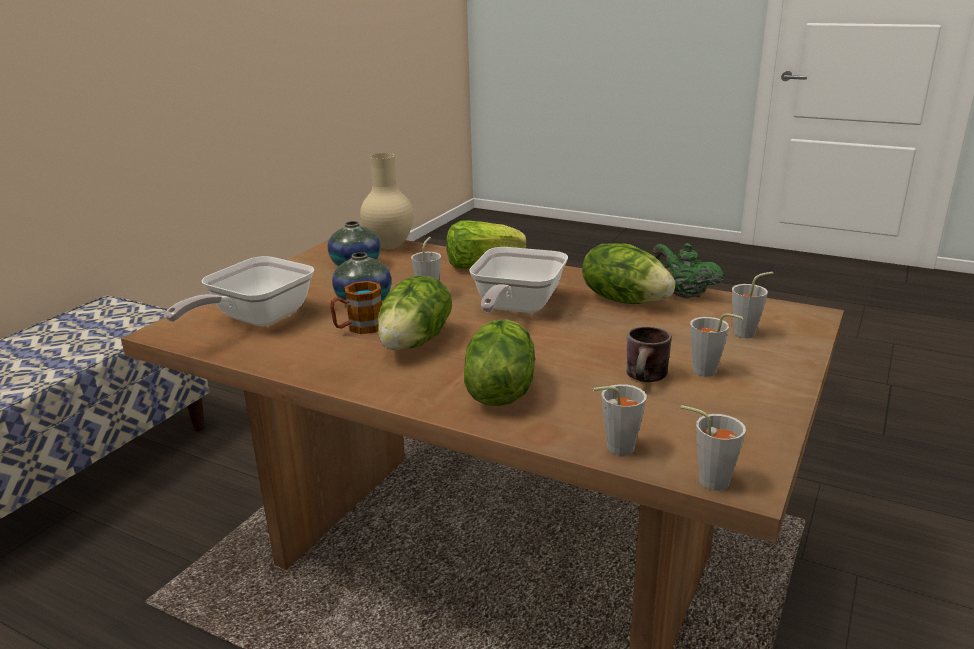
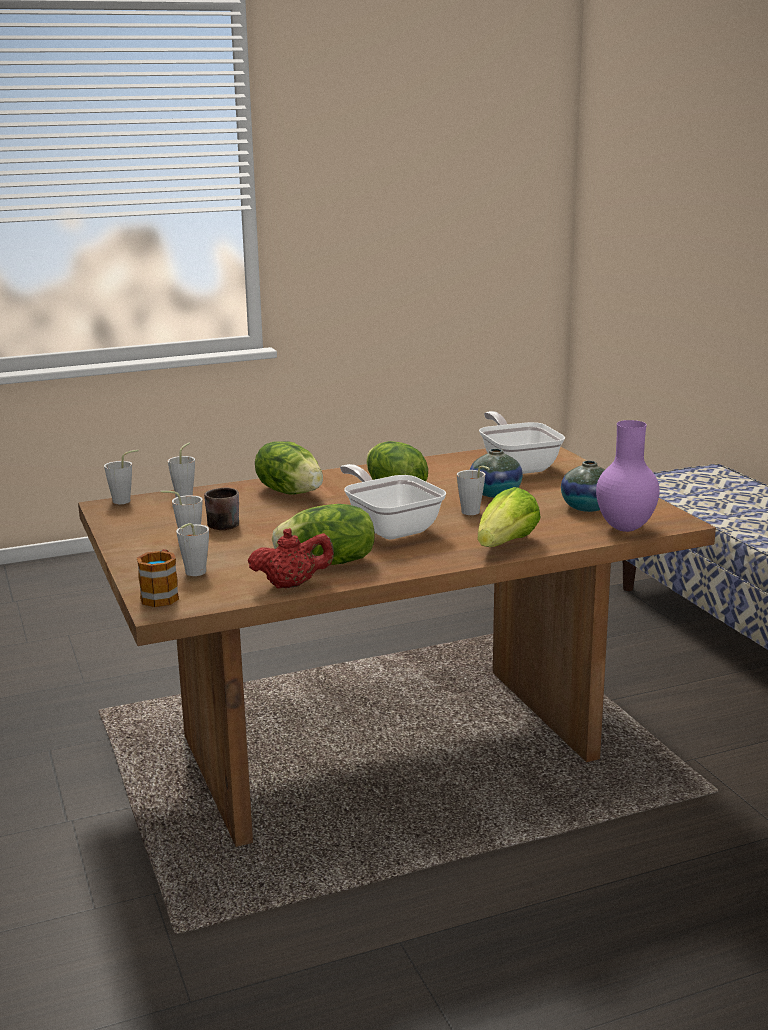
camera: 130 degrees right, 5 degrees down
(358, 328) = (448, 484): mug -> mug (162, 595)
(389, 247) = (623, 528): beige vase -> purple vase
(683, 294) = (292, 585): green teapot -> red teapot

